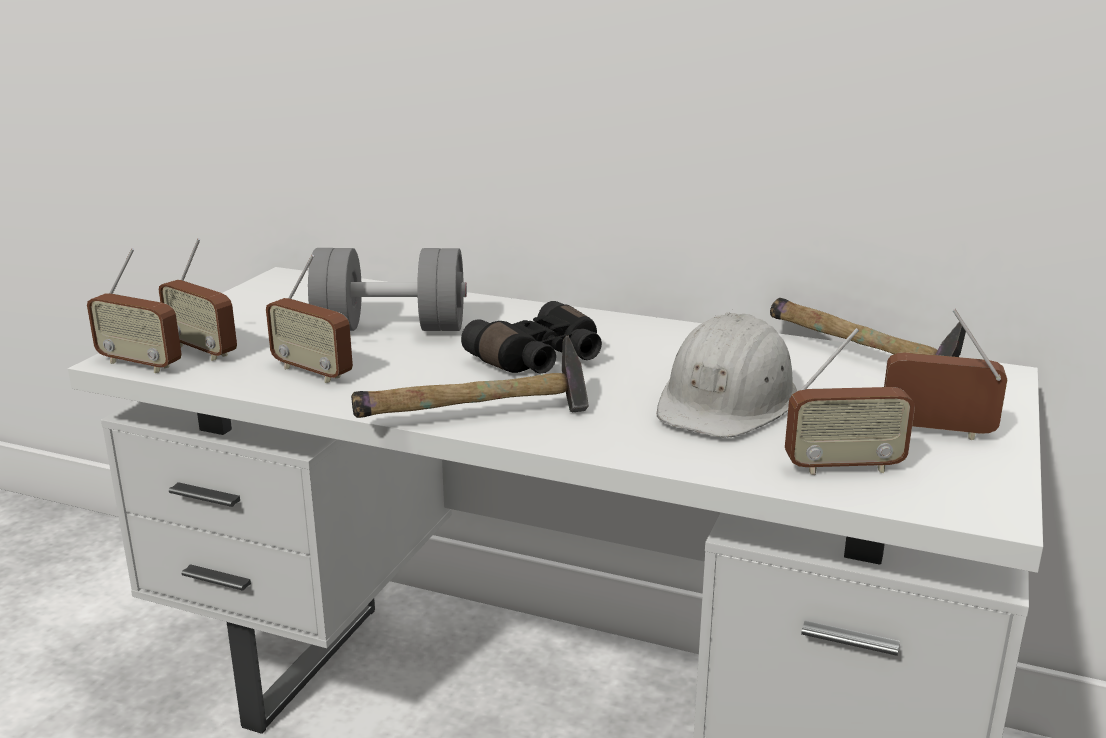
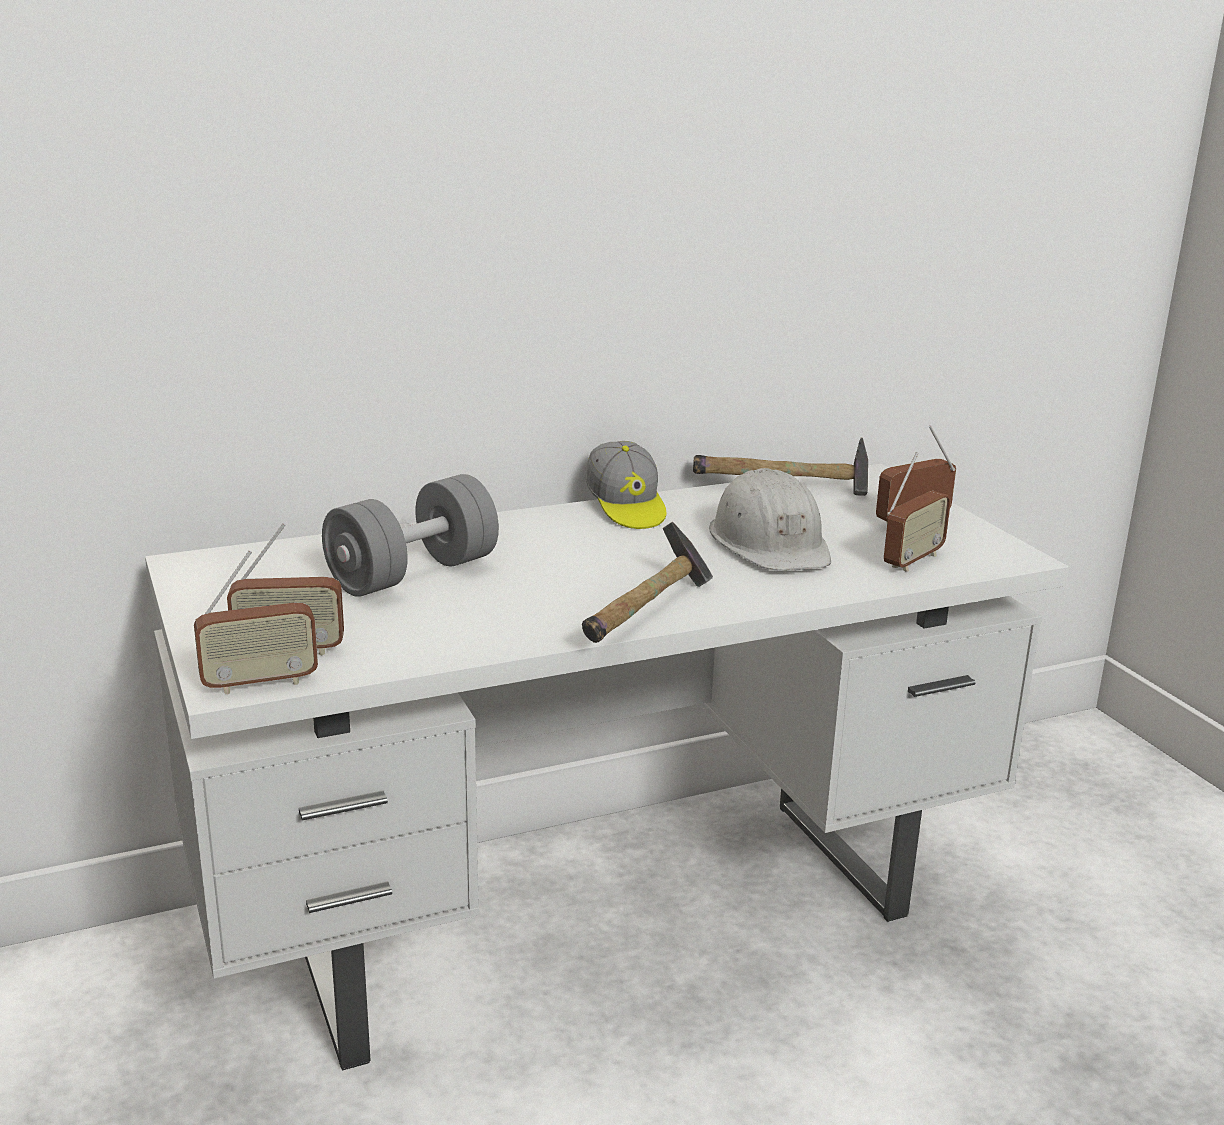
camera: 45 degrees left, 0 degrees up
(313, 372) = (439, 630): radio -> none
(540, 360) = (592, 559): black binoculars -> none
(663, 331) = (626, 508): none -> cap

